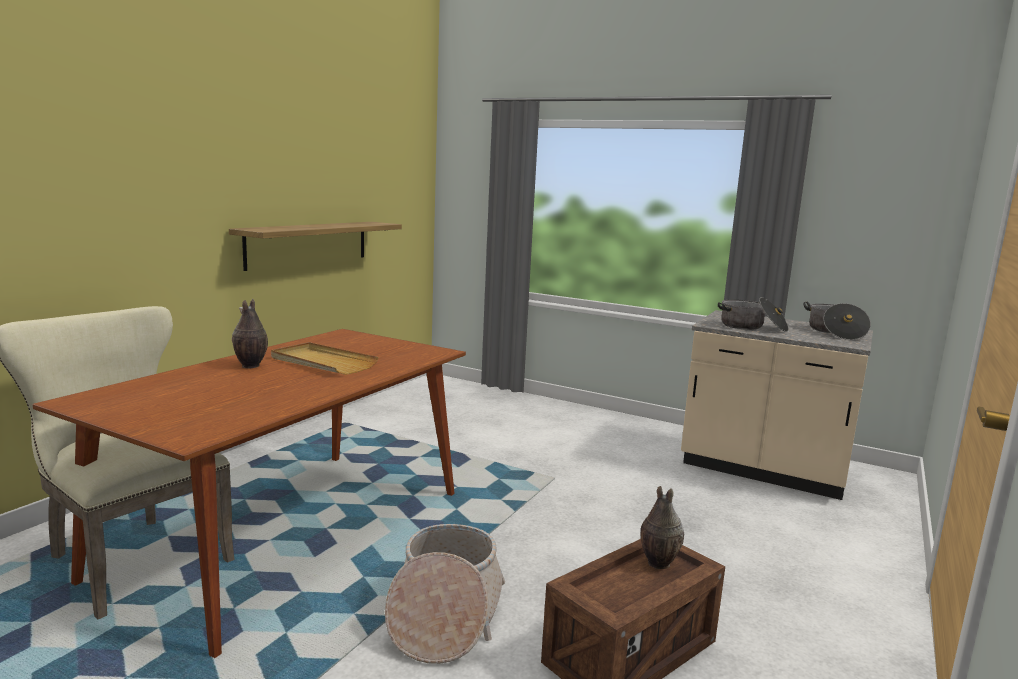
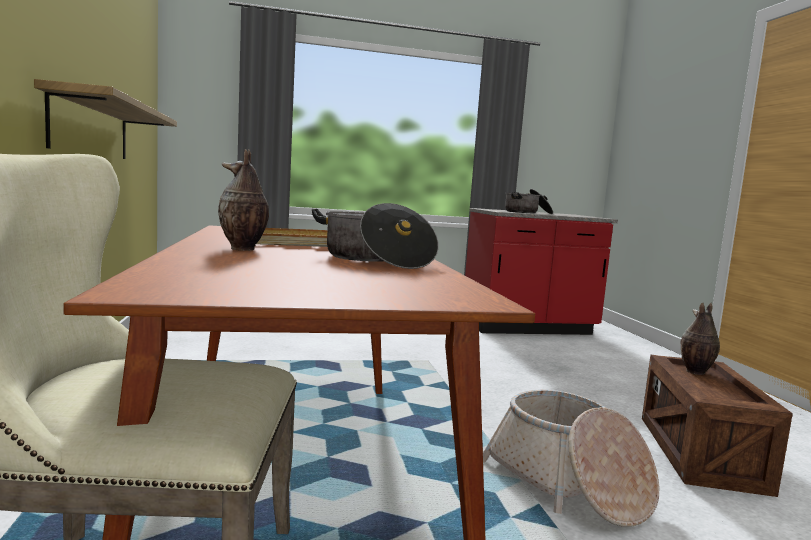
camera: 40 degrees left, 5 degrees down
(763, 470) = (528, 327): beige counter -> red counter
(834, 332) = (568, 214): cooking pot -> cooking pot (375, 259)

